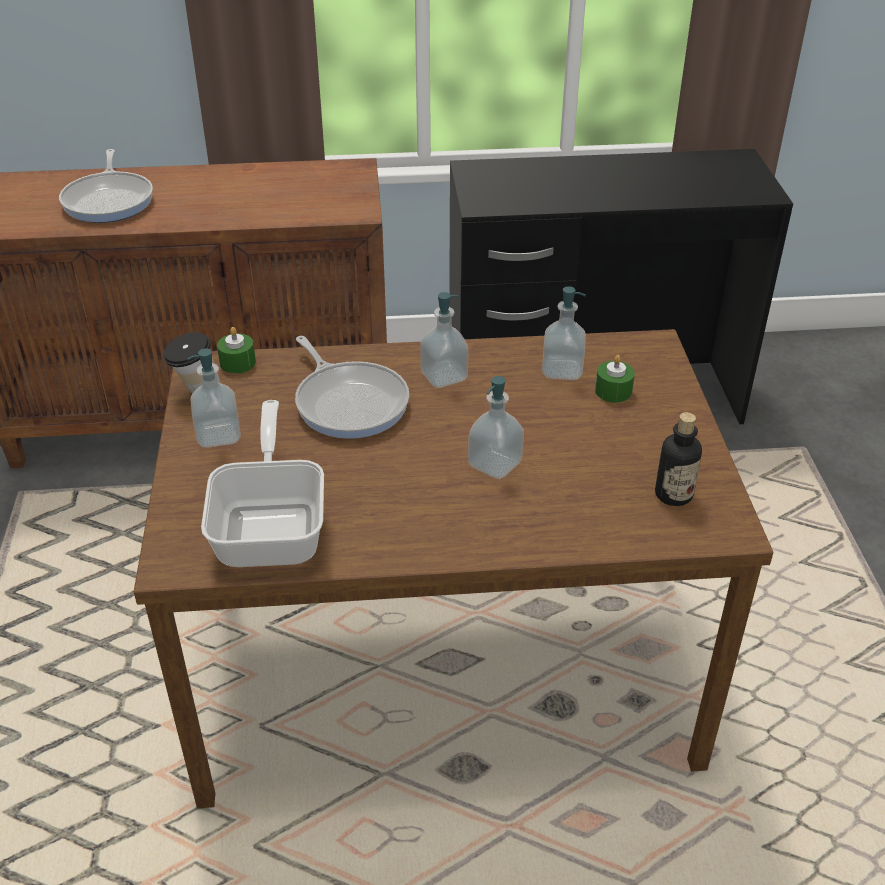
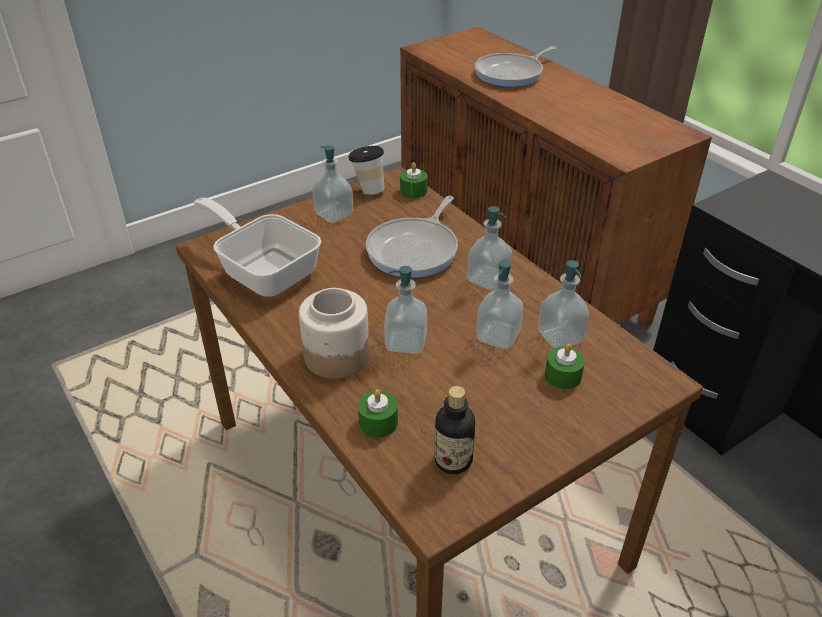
camera: 60 degrees right, 0 degrees up
(272, 526) = (264, 269): frying pan -> frying pan turned 105 degrees counterclockwise
(477, 519) = (336, 356): none -> jar
(533, 405) = (498, 336): none -> soap dispenser
(595, 523) = (378, 422): none -> green candle

